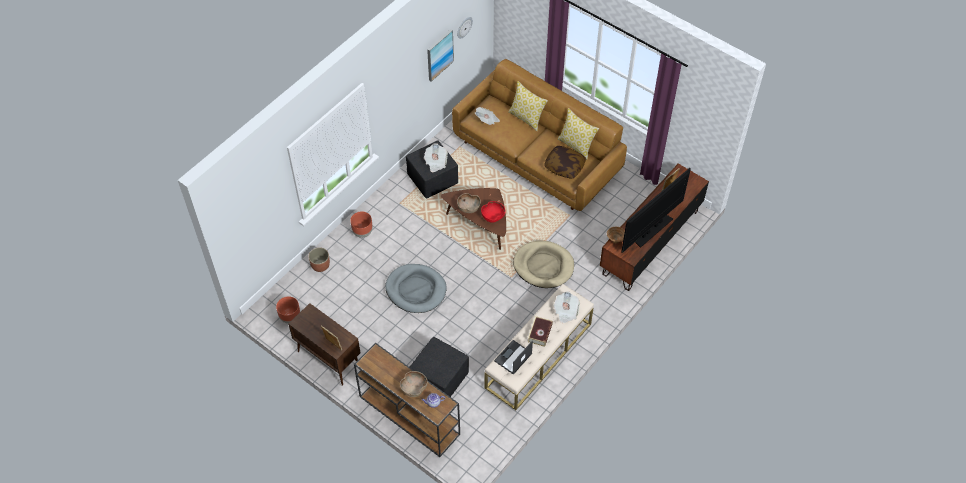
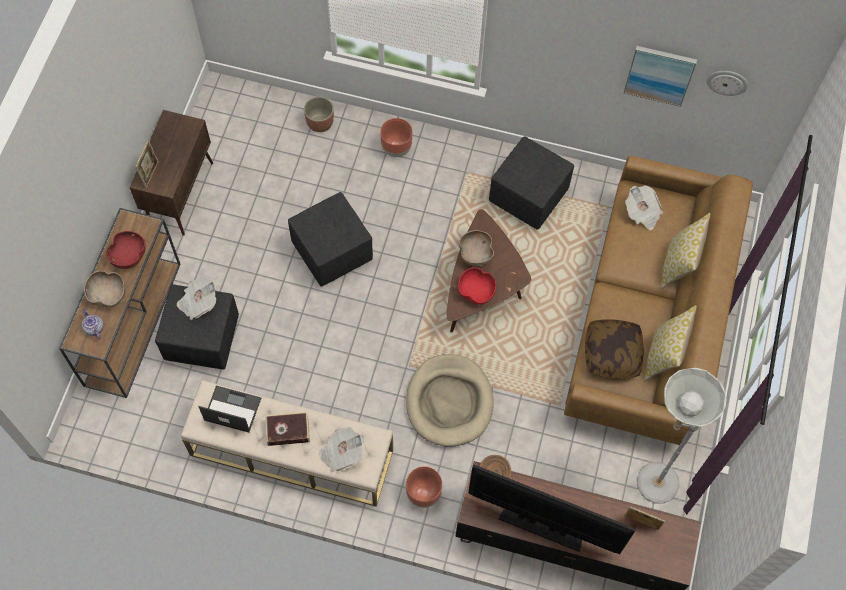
camera: 65 degrees right, 10 degrees up
(290, 317) = (225, 124): brown planter -> brown planter (423, 493)
(392, 369) = (129, 256): none -> red bowl
(416, 290) = (332, 251): grey dog bed -> black ottoman
(435, 162) = (530, 178): newspaper -> newspaper (198, 303)
(631, 194) = (648, 480): none -> grey floor lamp

